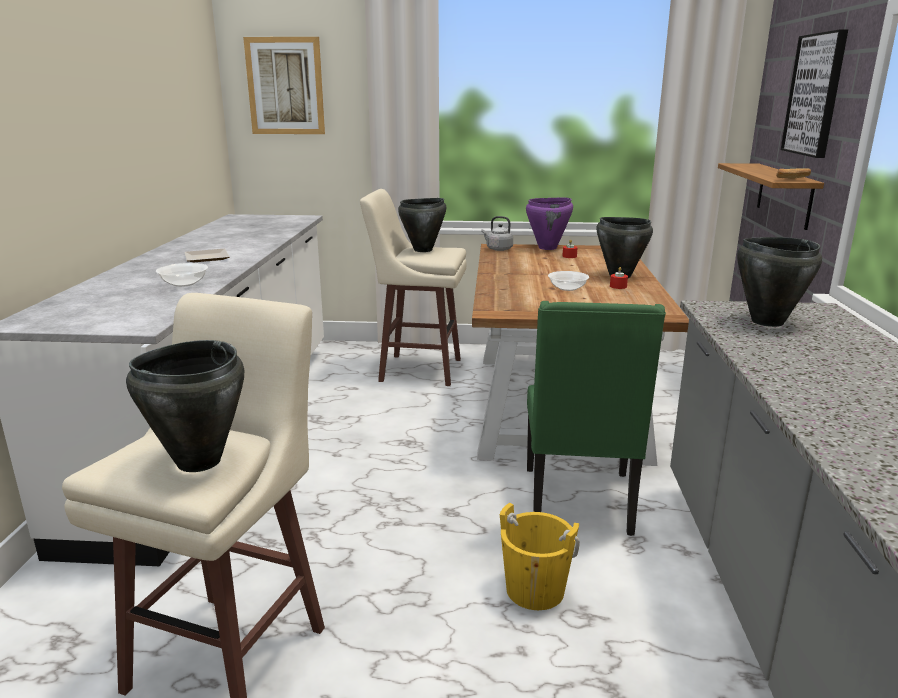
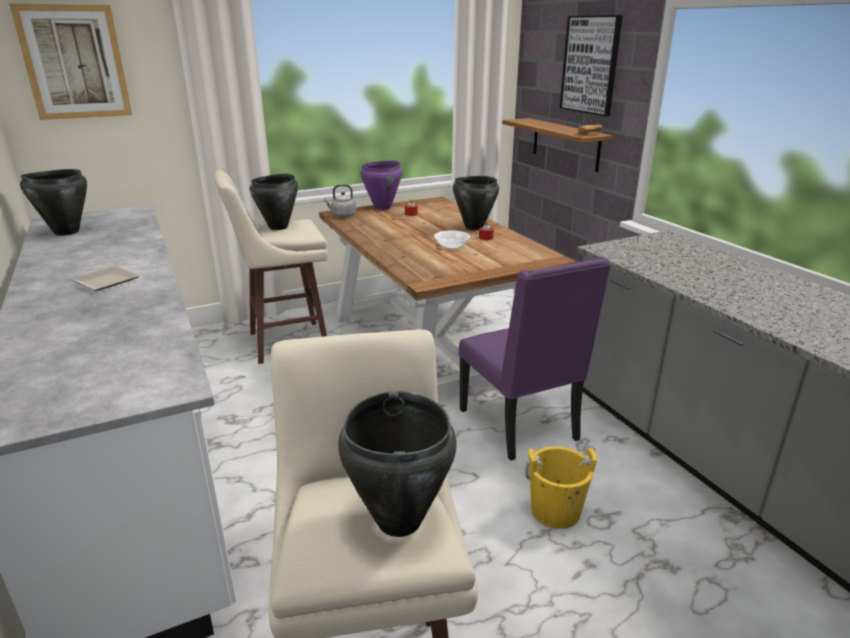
camera: 30 degrees left, 5 degrees up
(184, 283) = (134, 321): bowl -> none
(579, 502) = (521, 425): green chair -> purple chair
(766, 321) = (654, 255): black cooking pot -> black cooking pot (66, 232)

